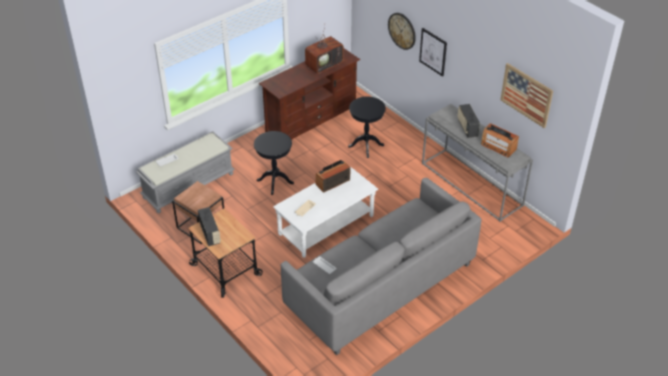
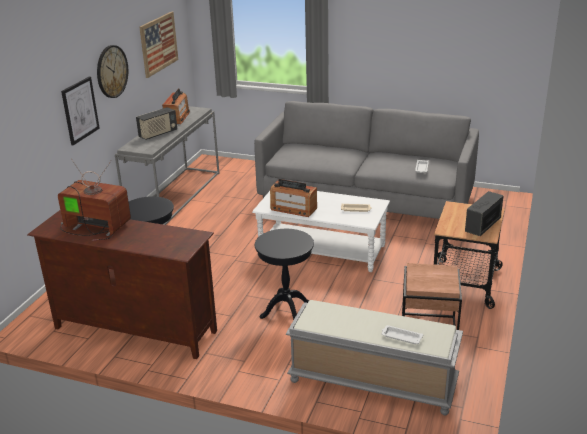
camera: 120 degrees left, 15 degrees down
(402, 31) = (40, 131): wall clock -> wall clock (111, 71)

